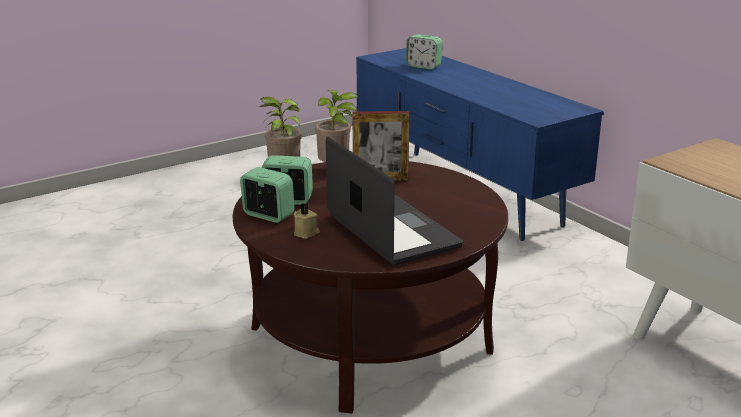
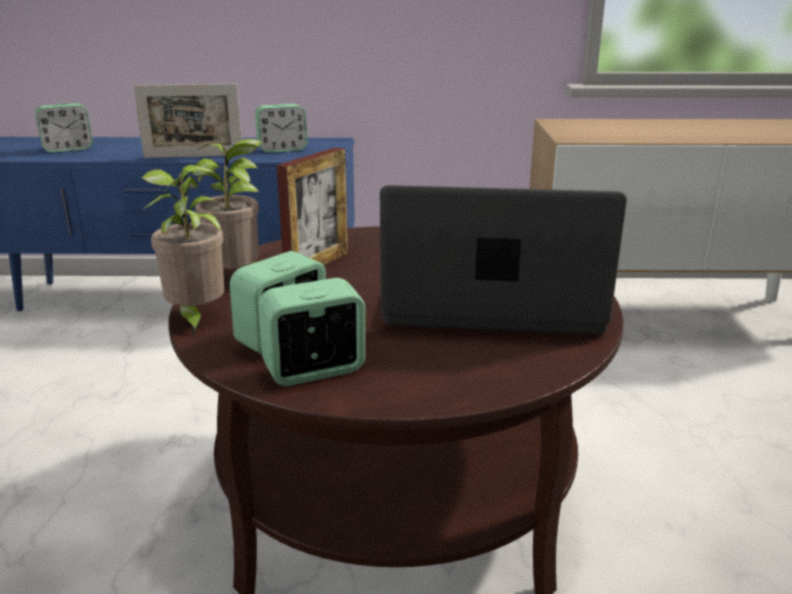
camera: 55 degrees left, 0 degrees up
(307, 233) = (424, 360): beige candle -> none
(468, 93) = (193, 156): none -> picture frame
(529, 104) = (282, 149): none -> alarm clock

